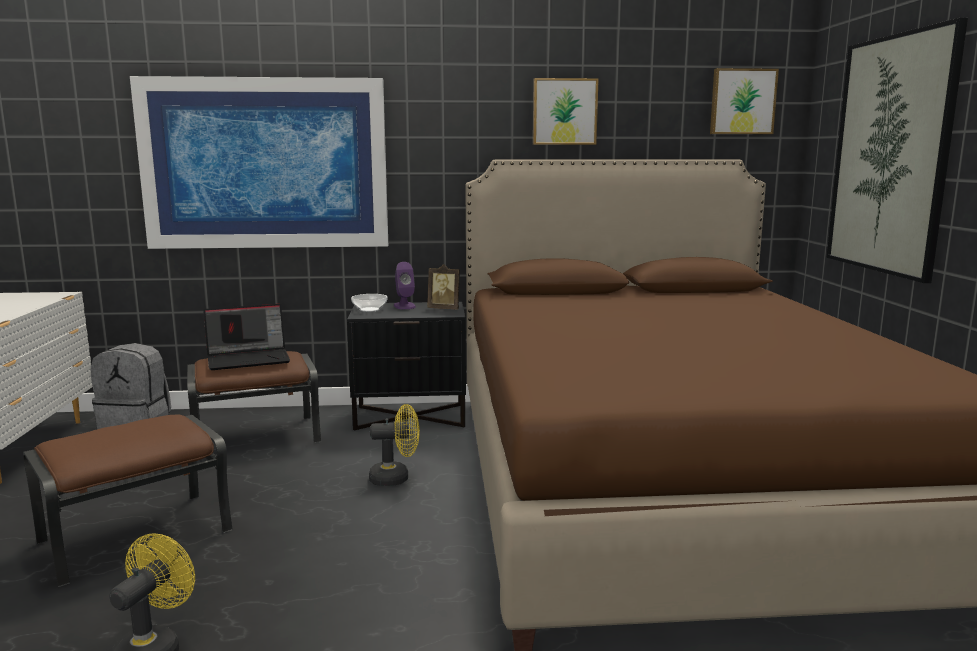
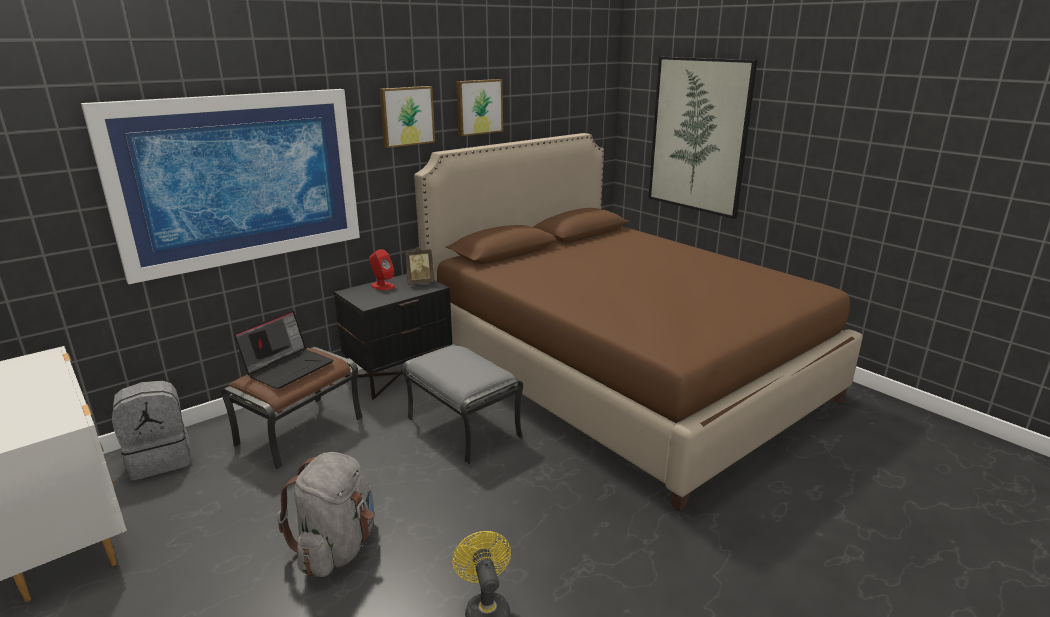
camera: 35 degrees left, 10 degrees up
(137, 535) = (337, 547): brown ottoman -> grey backpack
(370, 309) = (362, 296): bowl -> none
(396, 478) = (462, 427): yellow fan -> grey ottoman
(404, 306) = (382, 286): purple speaker -> red speaker
(742, 102) = (584, 90): picture -> picture (406, 116)

